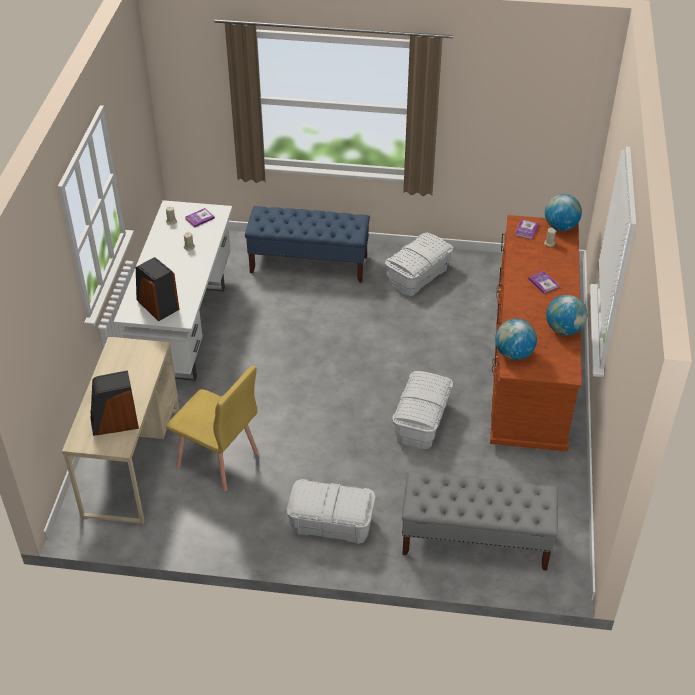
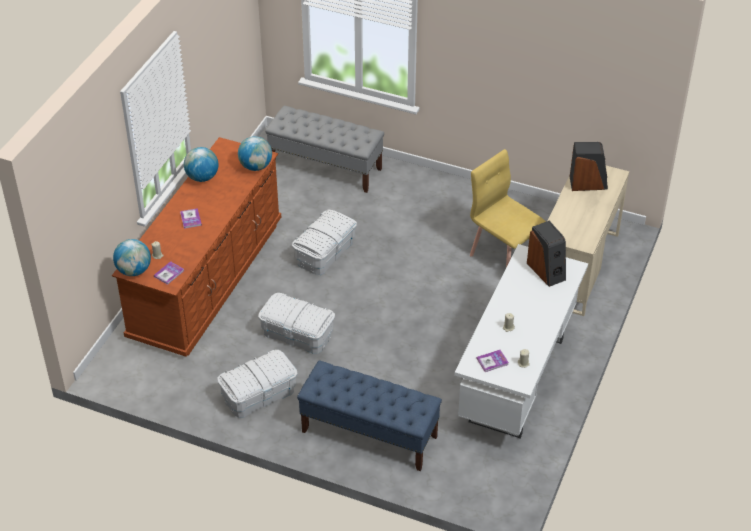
camera: 165 degrees left, 0 degrees up
(331, 523) = (426, 196): white storage box -> white storage box (298, 334)

